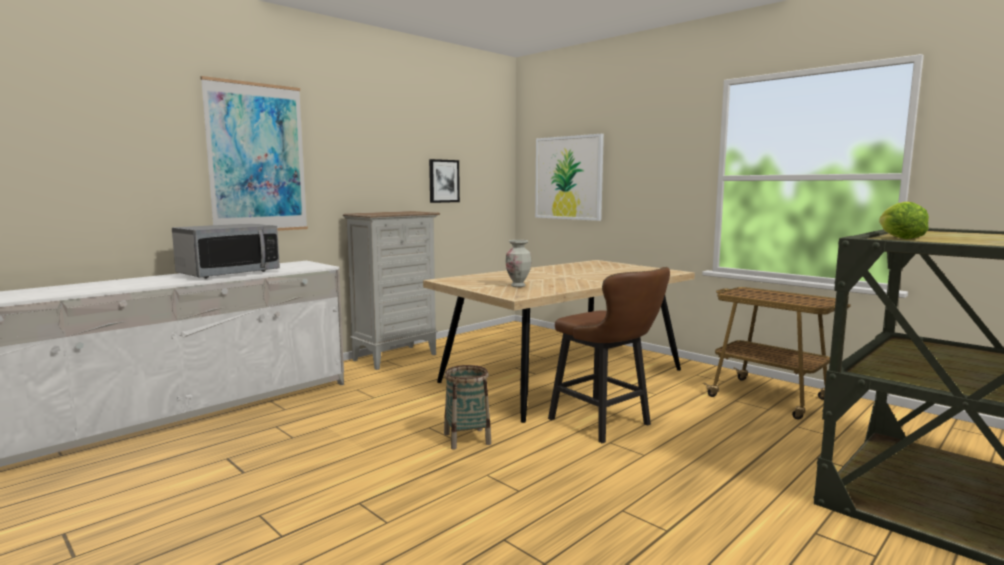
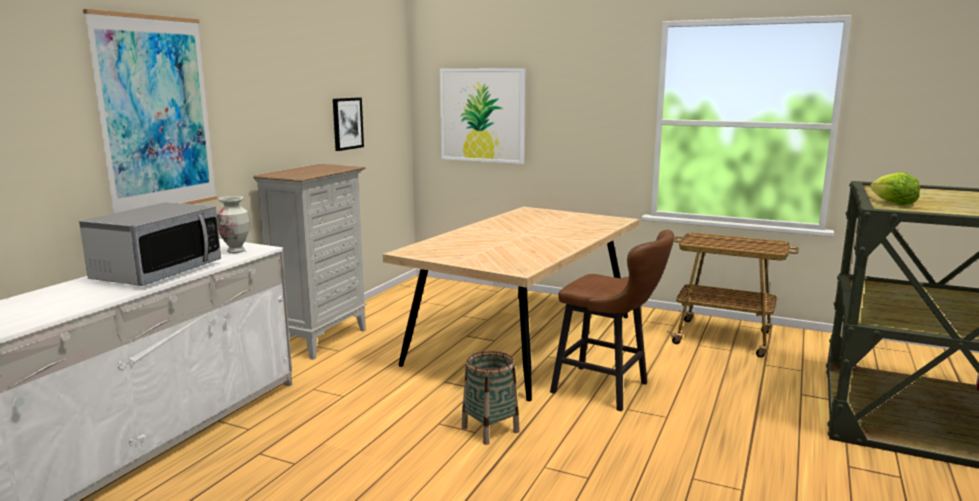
camera: 20 degrees left, 5 degrees up
(518, 286) = (500, 254): vase -> vase (236, 251)

